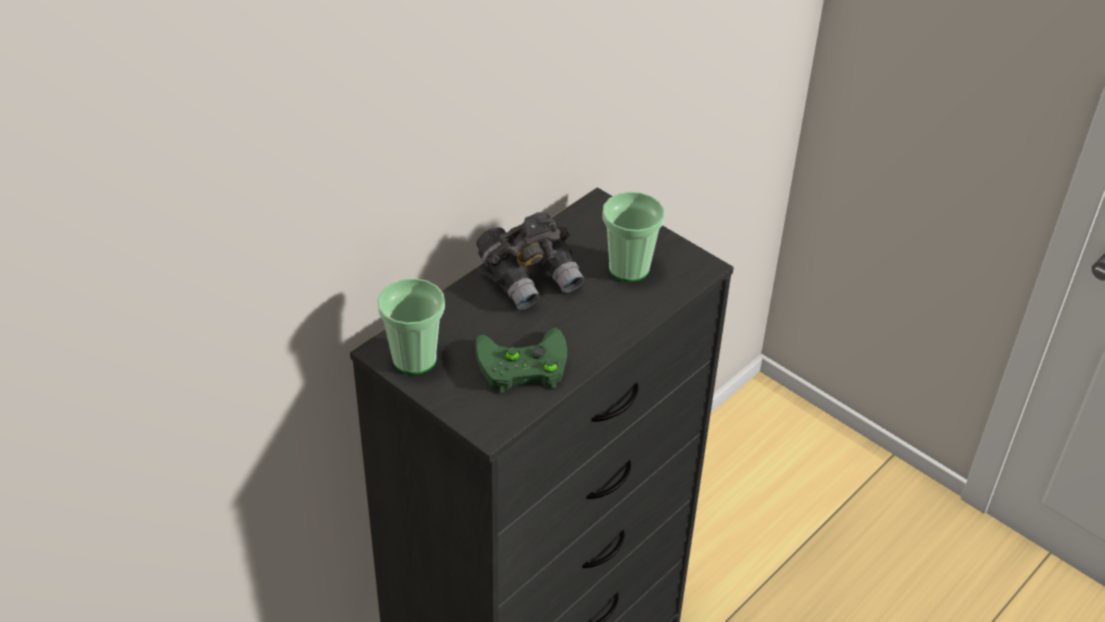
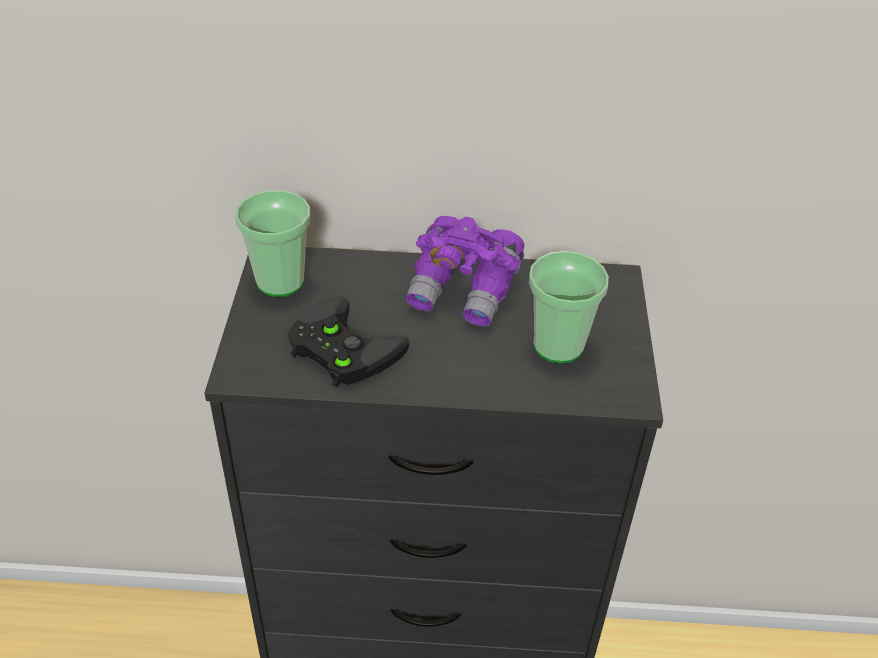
camera: 50 degrees right, 0 degrees up
(520, 367) = (339, 348): green game controller -> black game controller
(531, 277) = (464, 291): grey binoculars -> purple binoculars

